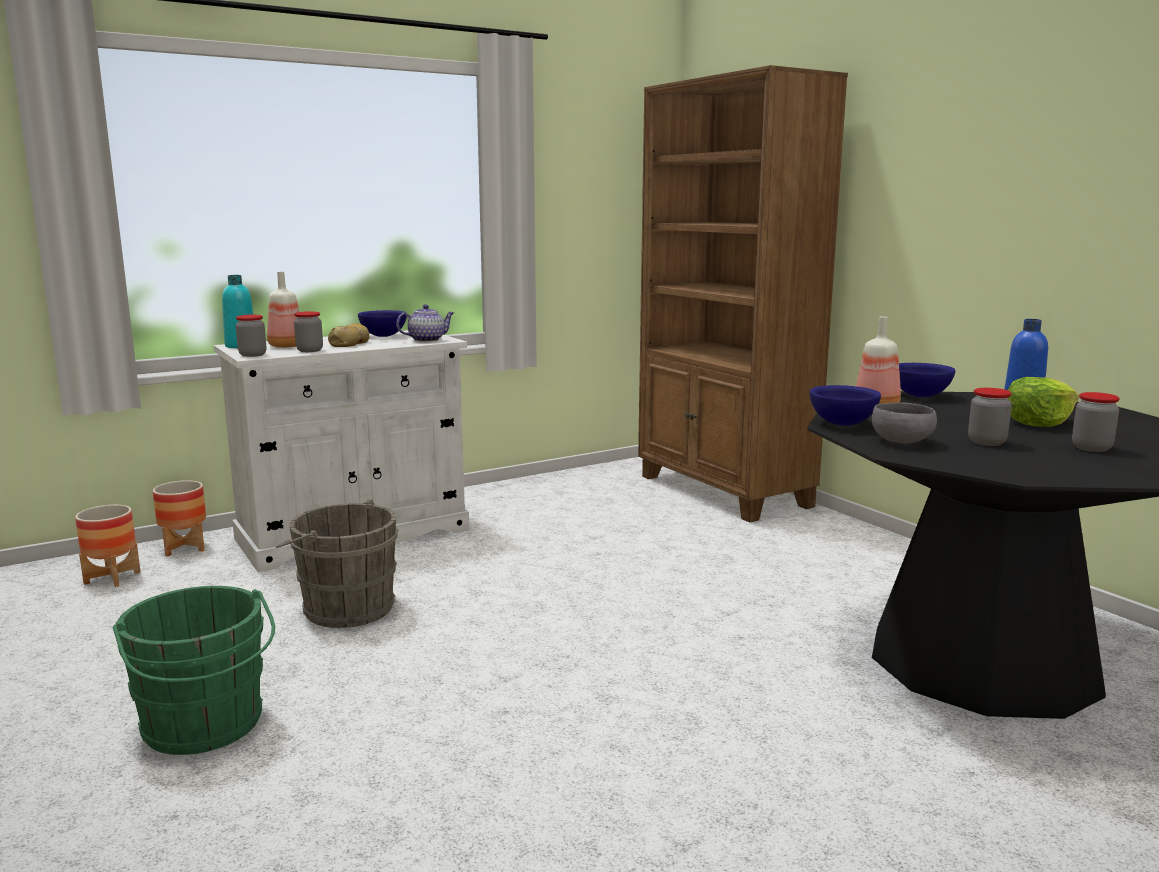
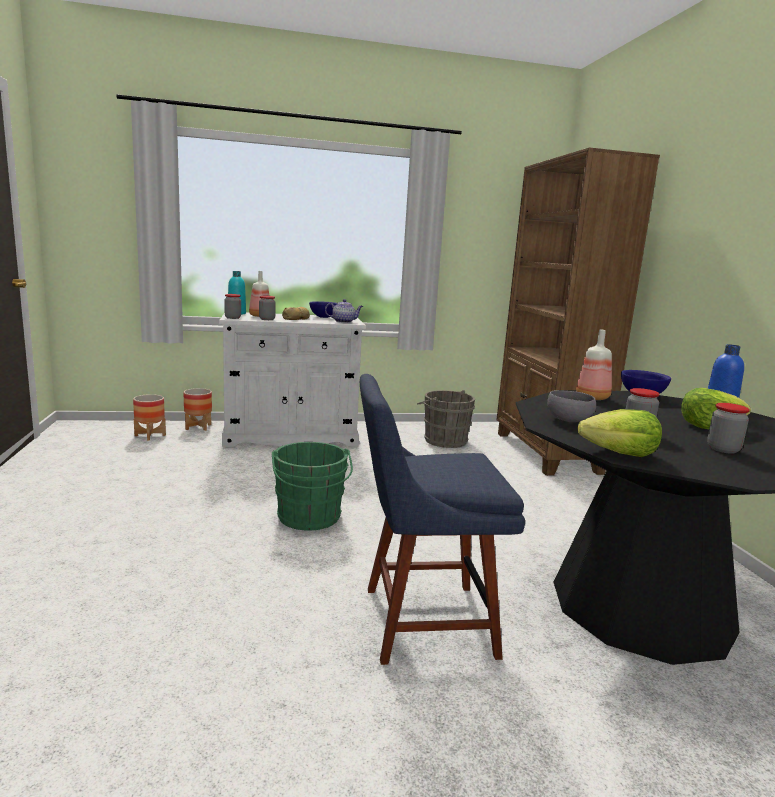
camera: 20 degrees right, 0 degrees up
(204, 727) = (119, 521): green bucket -> green bucket (309, 518)
(344, 608) = (247, 475): grey bucket -> grey bucket (443, 440)
(768, 750) = (420, 621): none -> blue chair
(843, 424) = (546, 404): blue bowl -> none
(1013, 473) = (619, 453): none -> lettuce

